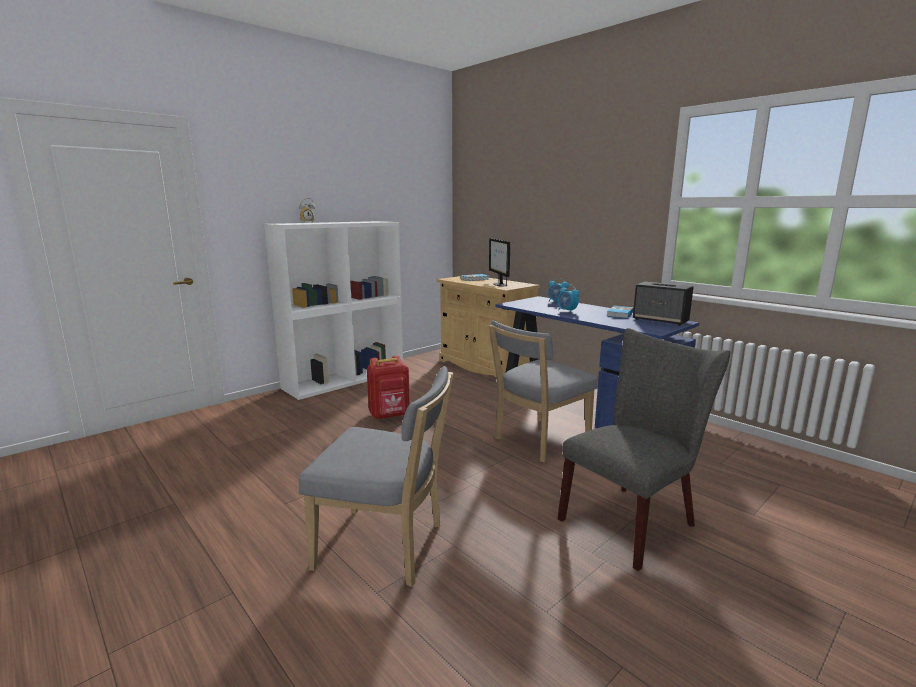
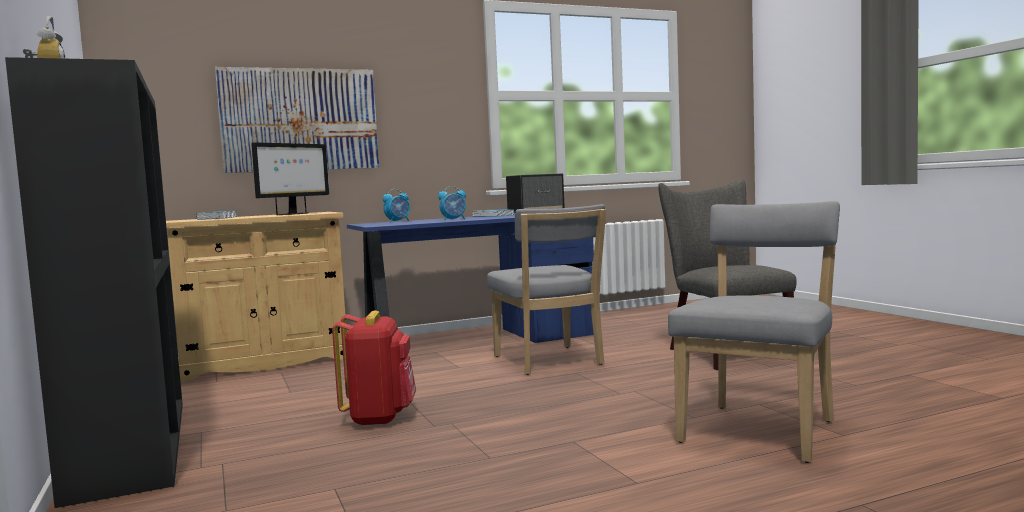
camera: 70 degrees left, 10 degrees down
(345, 379) = (128, 446): white bookcase -> black bookcase
(499, 284) = (293, 214): monitor -> monitor turned 60 degrees counterclockwise
(534, 220) = (300, 120): none -> picture

